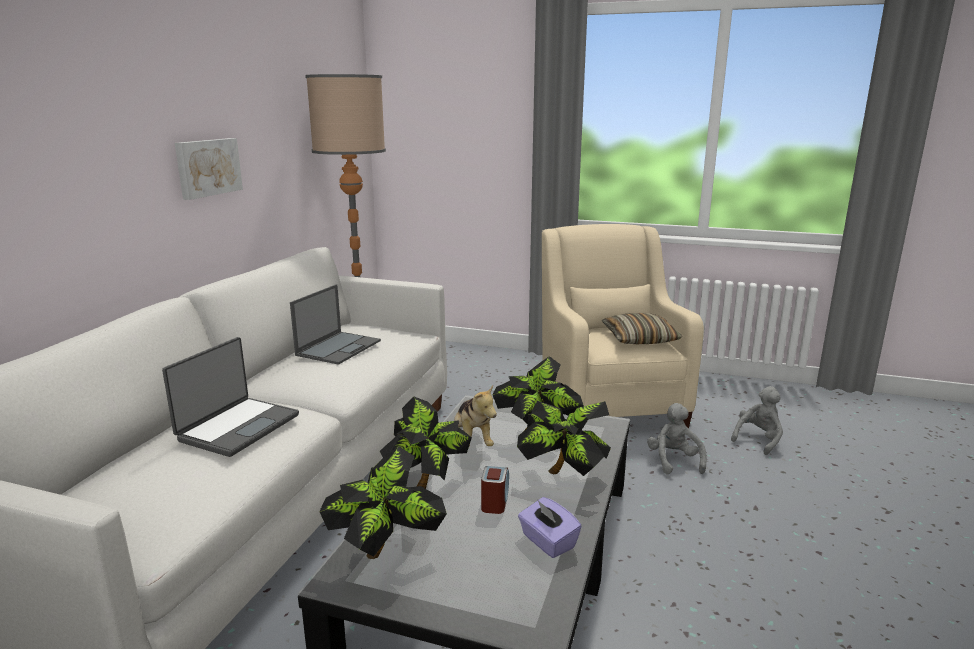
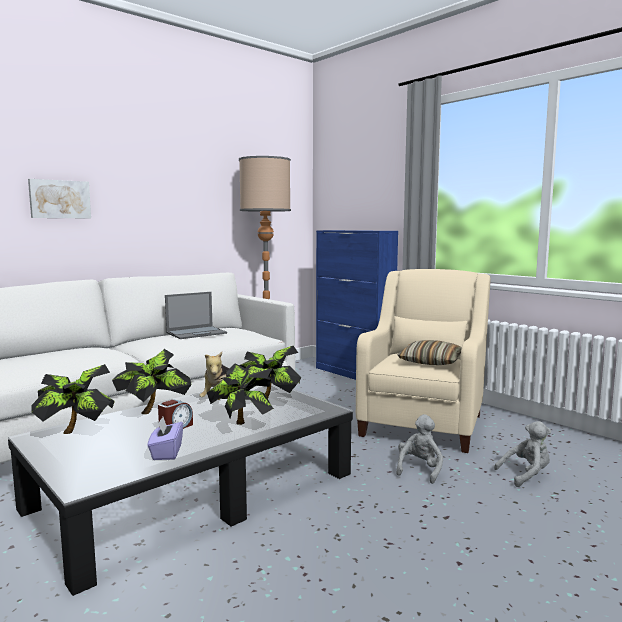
camera: 30 degrees right, 10 degrees down
(207, 167) = (149, 211): picture -> picture (59, 199)
(237, 427) = (74, 354): laptop -> none
(462, 350) = (353, 374): none -> blue cabinet

